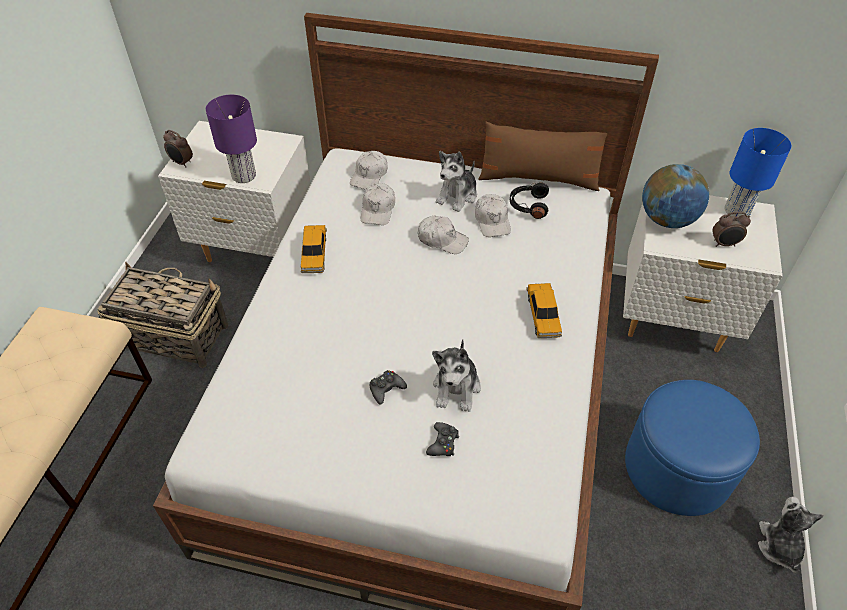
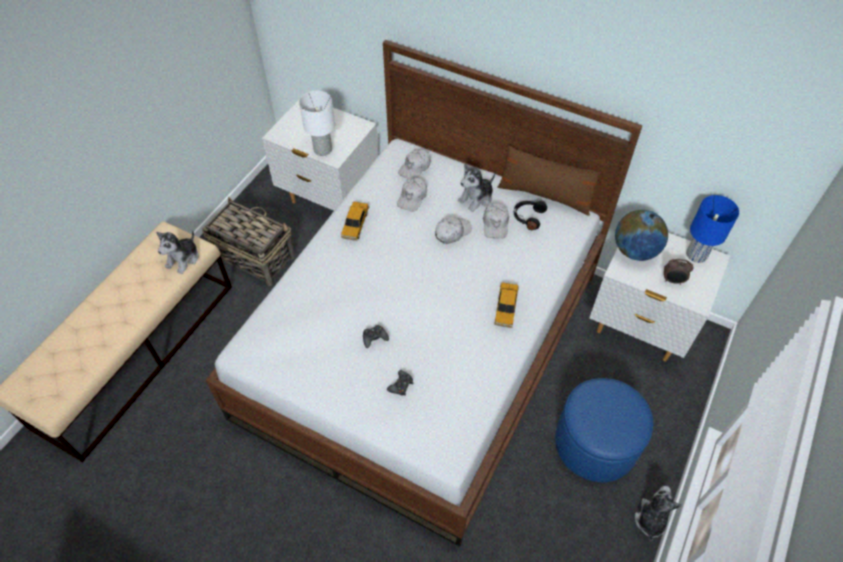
camera: 15 degrees right, 5 degrees up
(182, 163) = (281, 130): alarm clock -> none
(244, 175) = (323, 149): purple table lamp -> white table lamp
(442, 240) = (452, 232): white cap -> white cap turned 75 degrees counterclockwise
(457, 388) = (424, 348): plush toy -> plush toy (183, 259)

